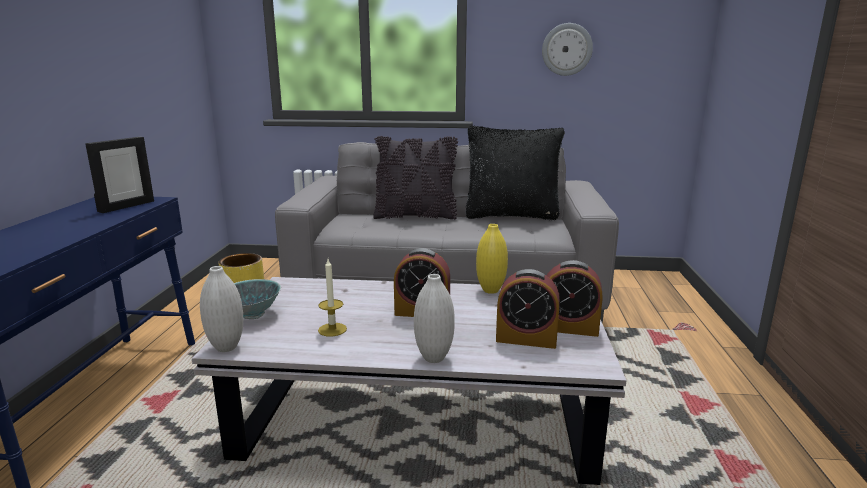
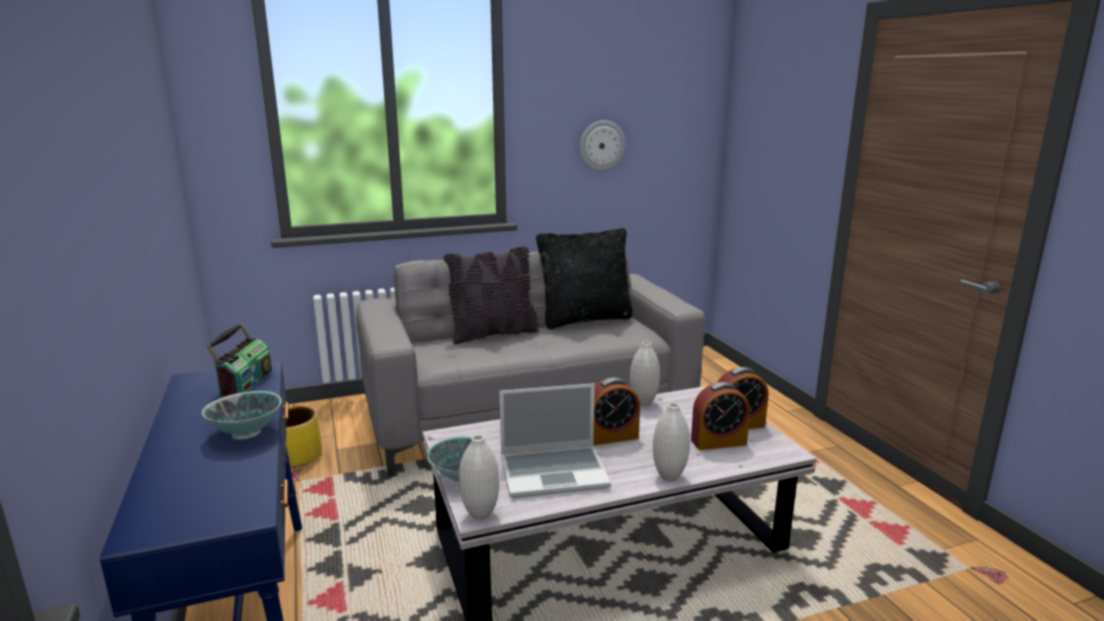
camera: 25 degrees left, 0 degrees up
(65, 234) = (247, 434): none -> bowl
(126, 206) = (245, 384): picture frame -> radio
(332, 329) = (554, 472): candle -> laptop
(490, 290) = (643, 403): yellow vase -> white vase

